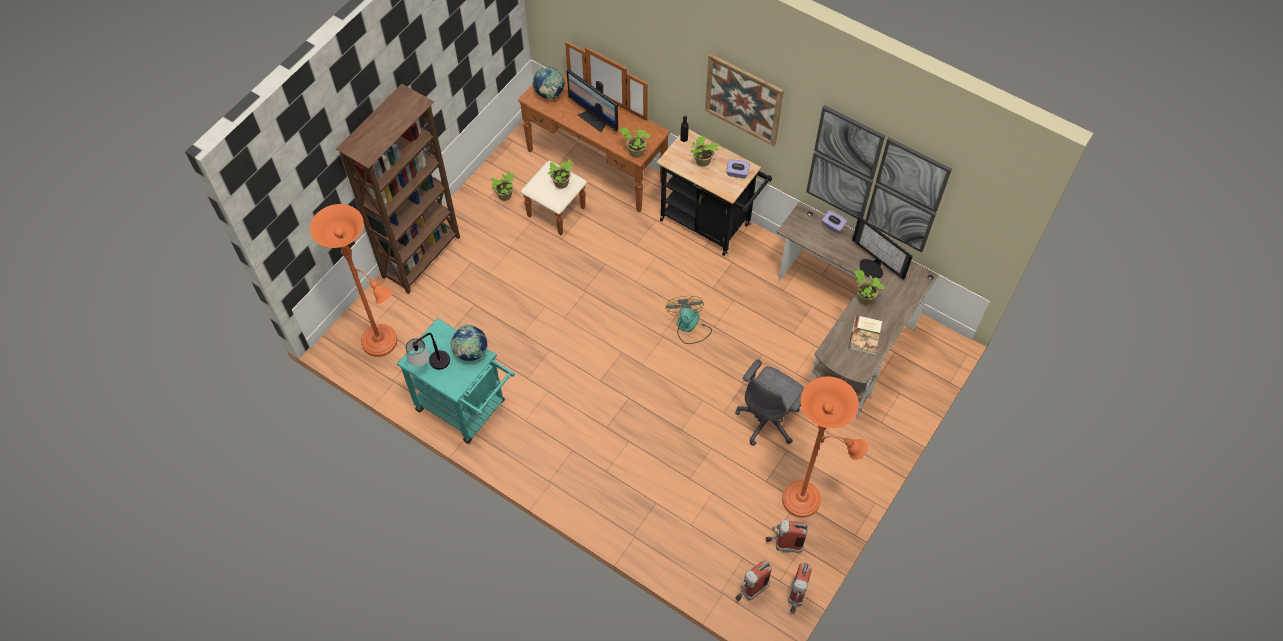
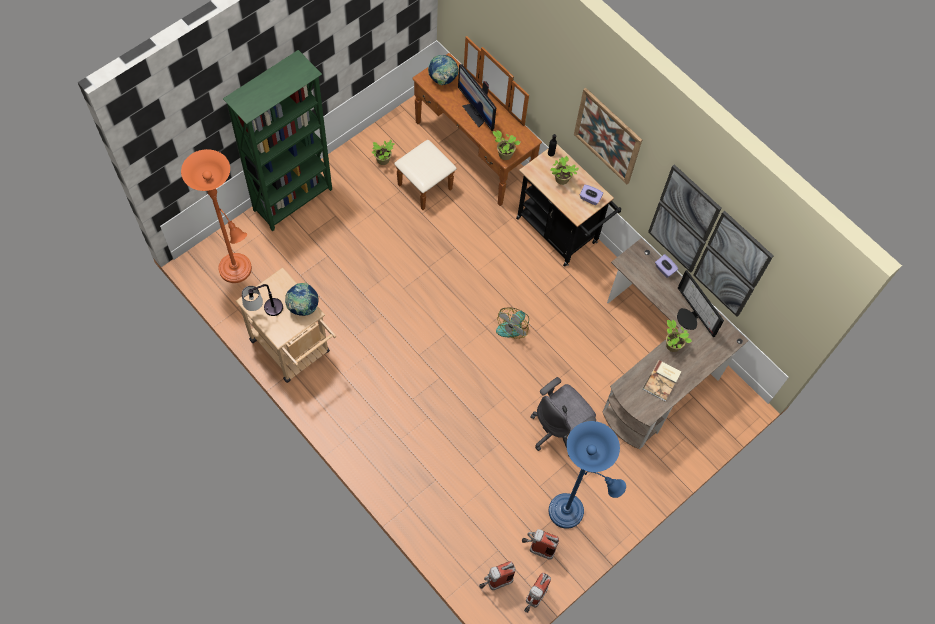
camera: 10 degrees right, 5 degrees up
(422, 257) = (294, 200): brown bookcase -> green bookcase
(466, 409) = (294, 350): turquoise cart -> beige cart
(562, 184) = (432, 165): potted plant -> none
(689, 326) = (513, 325): fan -> fan turned 150 degrees counterclockwise
(806, 499) = (570, 512): orange floor lamp -> blue floor lamp

